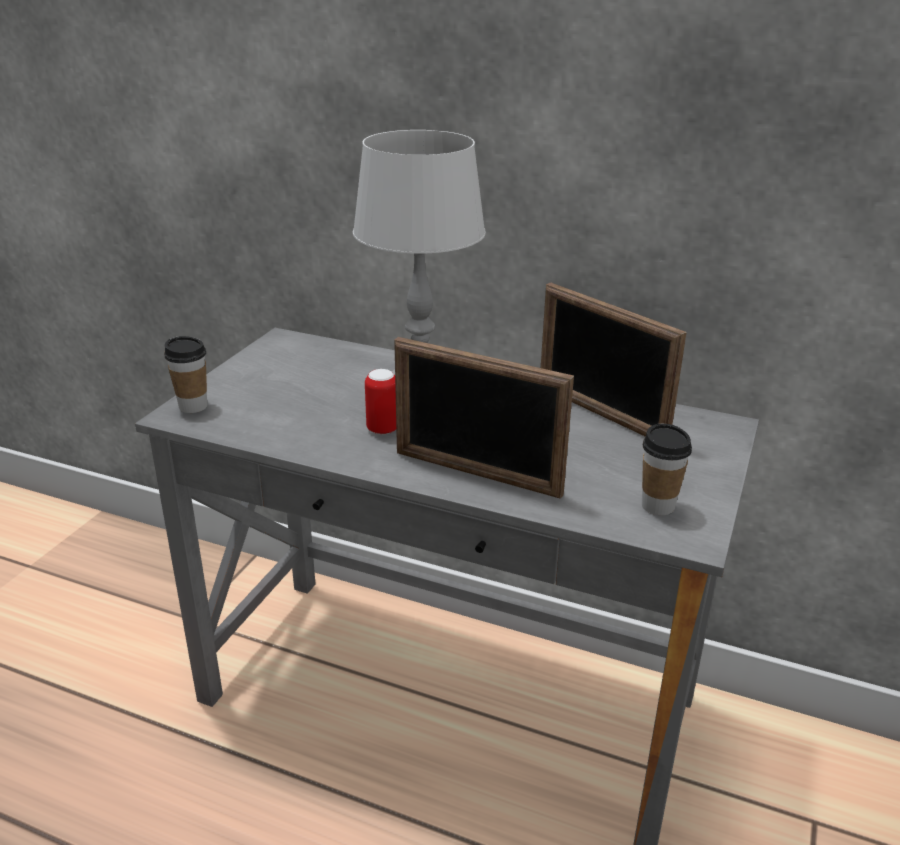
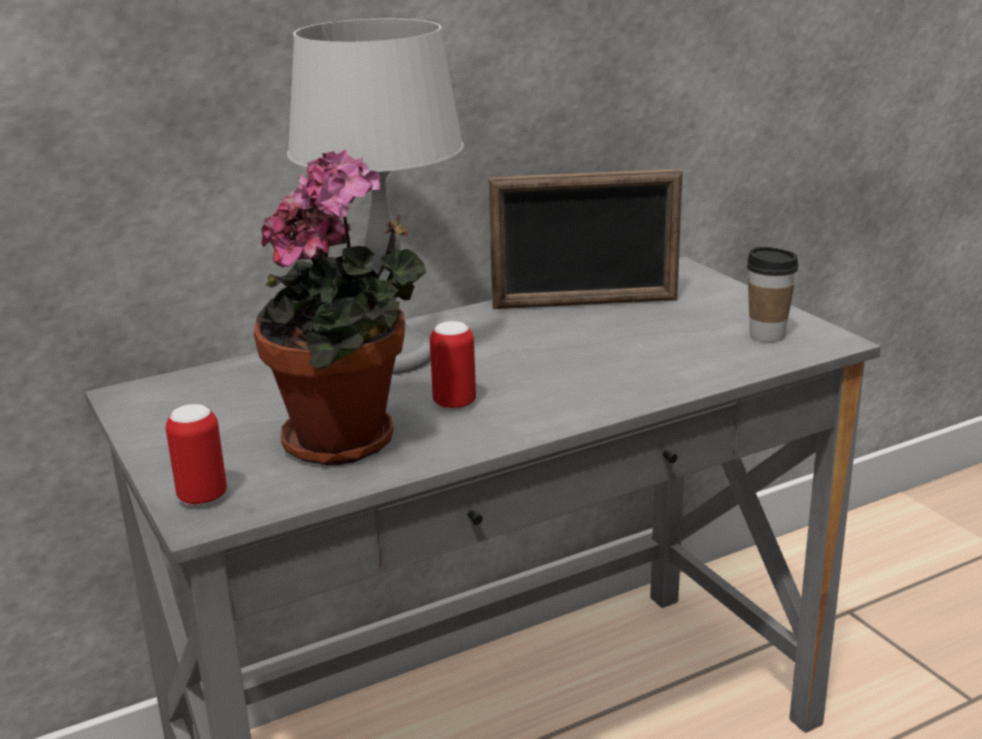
camera: 50 degrees left, 5 degrees down
(193, 406) = (202, 497): cup -> can
(297, 418) = (350, 441): none -> potted plant
(476, 474) = (612, 387): picture frame -> none

